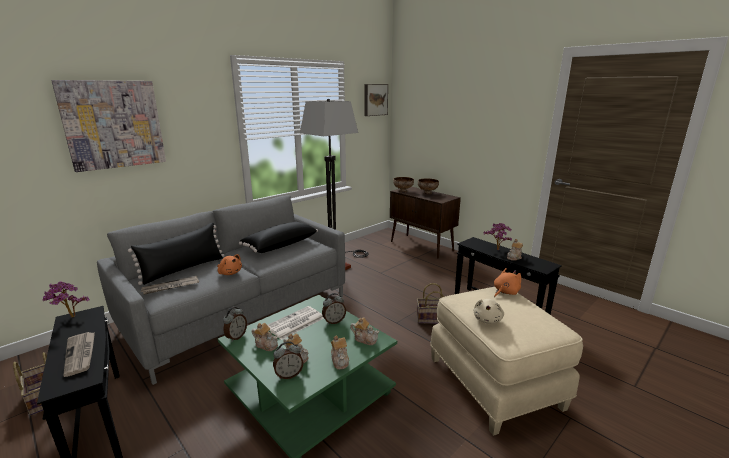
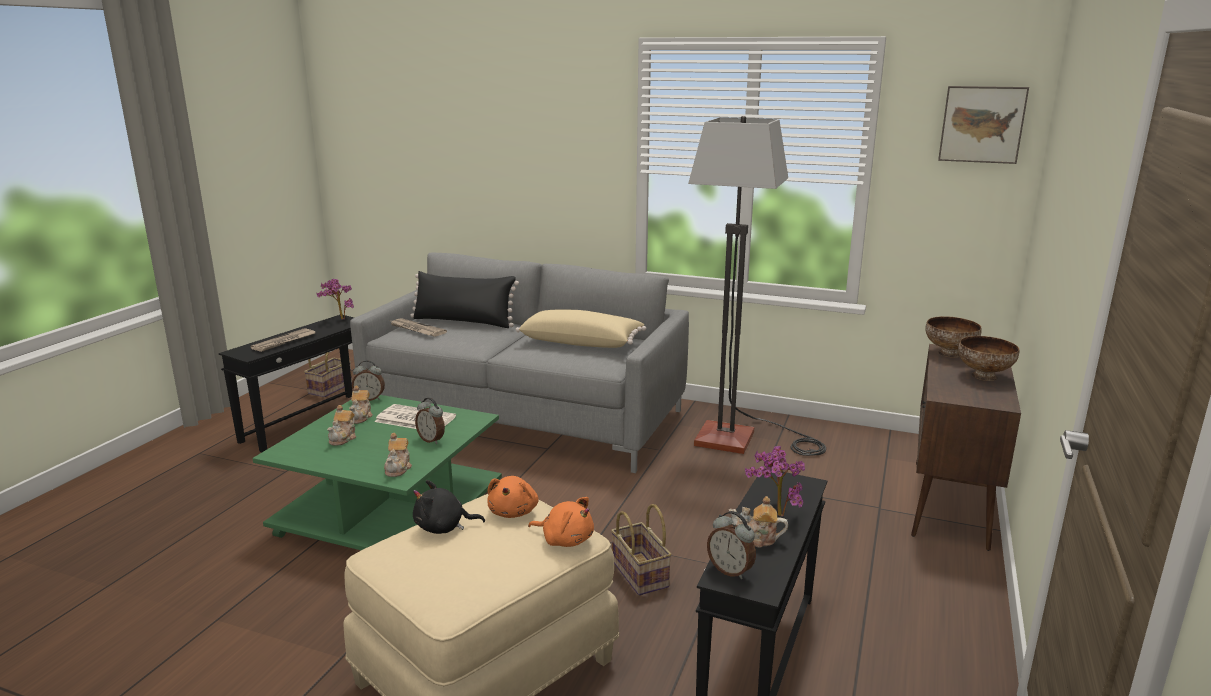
camera: 65 degrees right, 0 degrees up
(113, 124) = (484, 130): picture -> none
(230, 273) = (471, 342): orange plush toy -> orange plush toy (514, 512)
(280, 245) = (581, 342): black pillow -> beige pillow
(289, 375) = (308, 443): alarm clock -> alarm clock (730, 570)
(340, 360) = (344, 463): teapot -> none
(487, 319) = (443, 527): beige plush toy -> black plush toy

